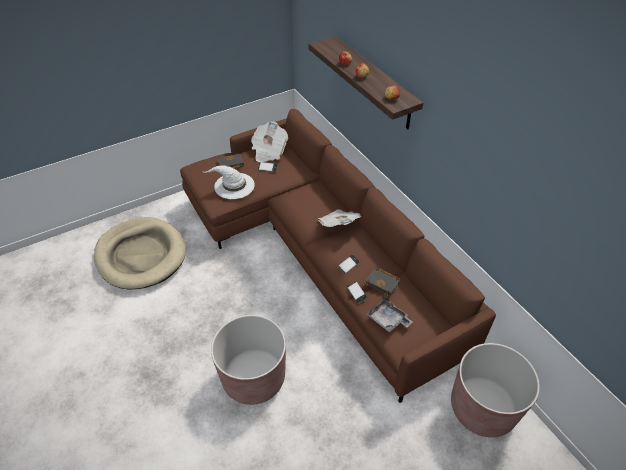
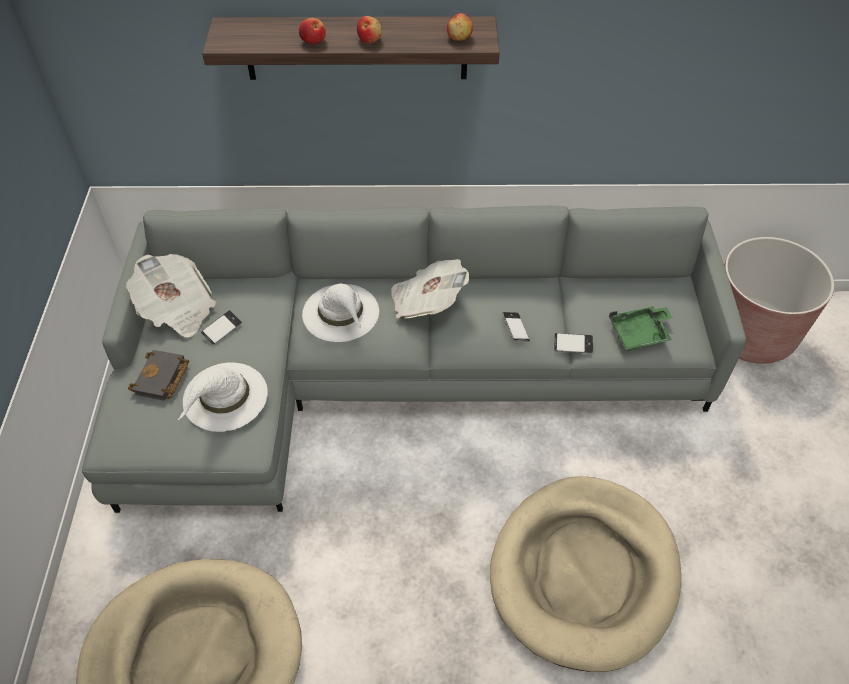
camera: 60 degrees left, 5 degrees up
(254, 378) = (584, 573): brown planter -> beige dog bed
(308, 200) = (341, 313): none -> white hat
(319, 252) = (393, 373): brown sofa -> grey sofa
(383, 283) = (573, 307): black book -> none
(387, 320) = (640, 334): grey tray -> green tray

